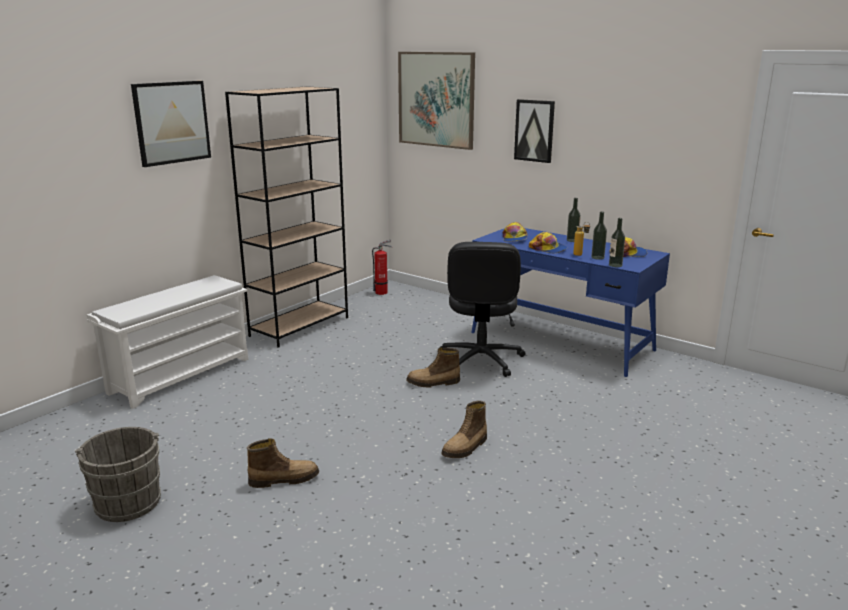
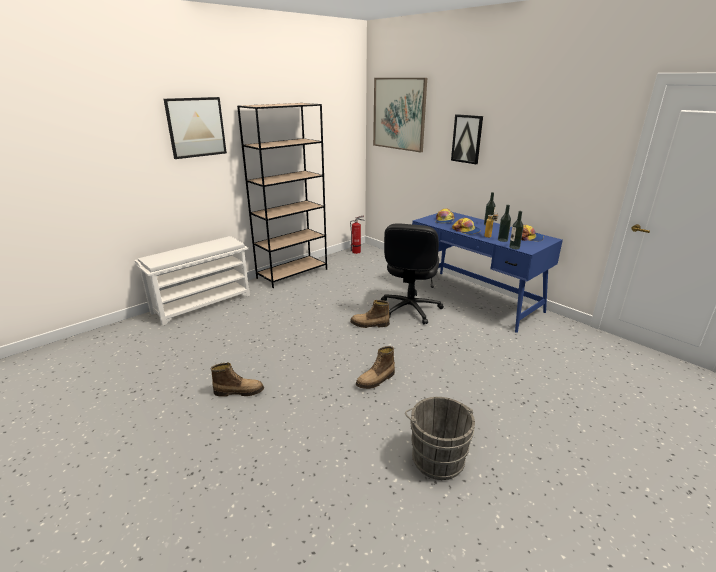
camera: 10 degrees right, 5 degrees up
(128, 500) = (131, 396): grey bucket -> grey bucket (436, 457)

